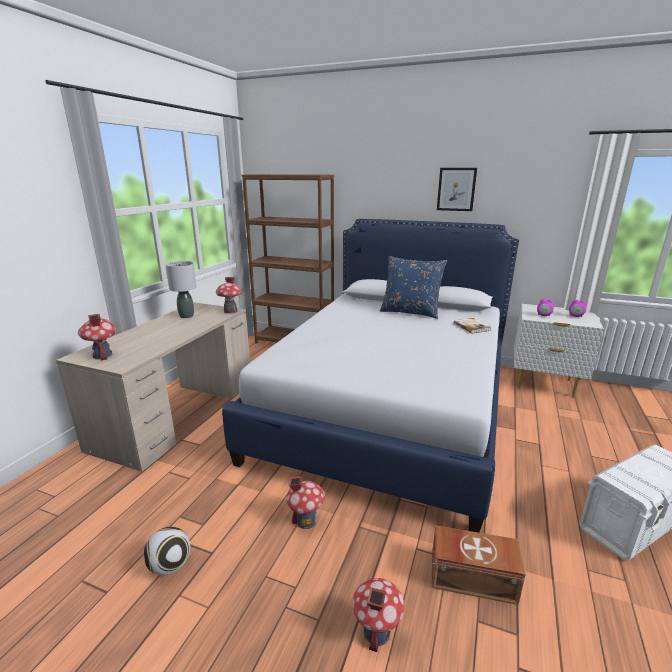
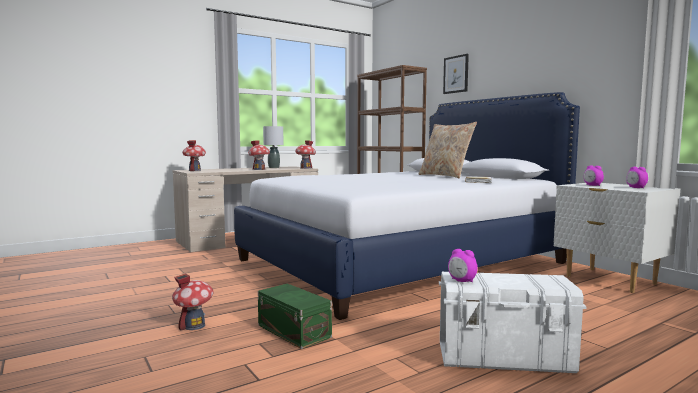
camera: 35 degrees right, 15 degrees down
(170, 565) = (145, 279): football -> none
(306, 520) = (238, 285): toy house -> toy house (259, 169)
(410, 312) = (445, 176): blue pillow -> beige pillow
(456, 189) = (522, 64): picture -> picture (456, 74)
(471, 576) = (294, 330): brown storage box -> green storage box
(637, 489) = (462, 281): none -> alarm clock

